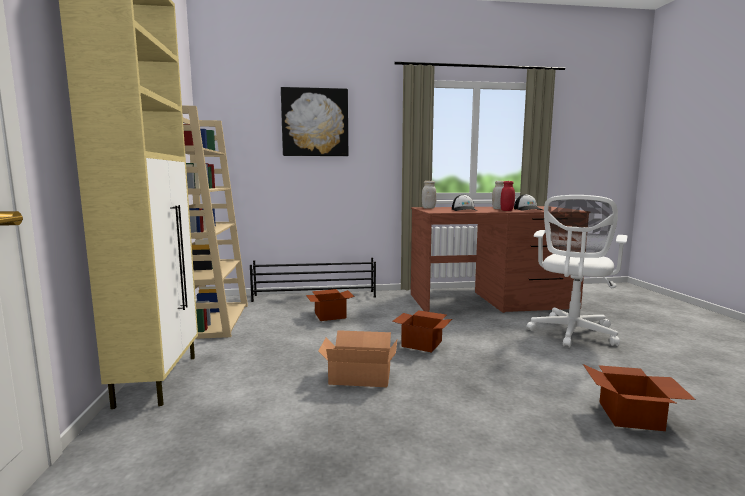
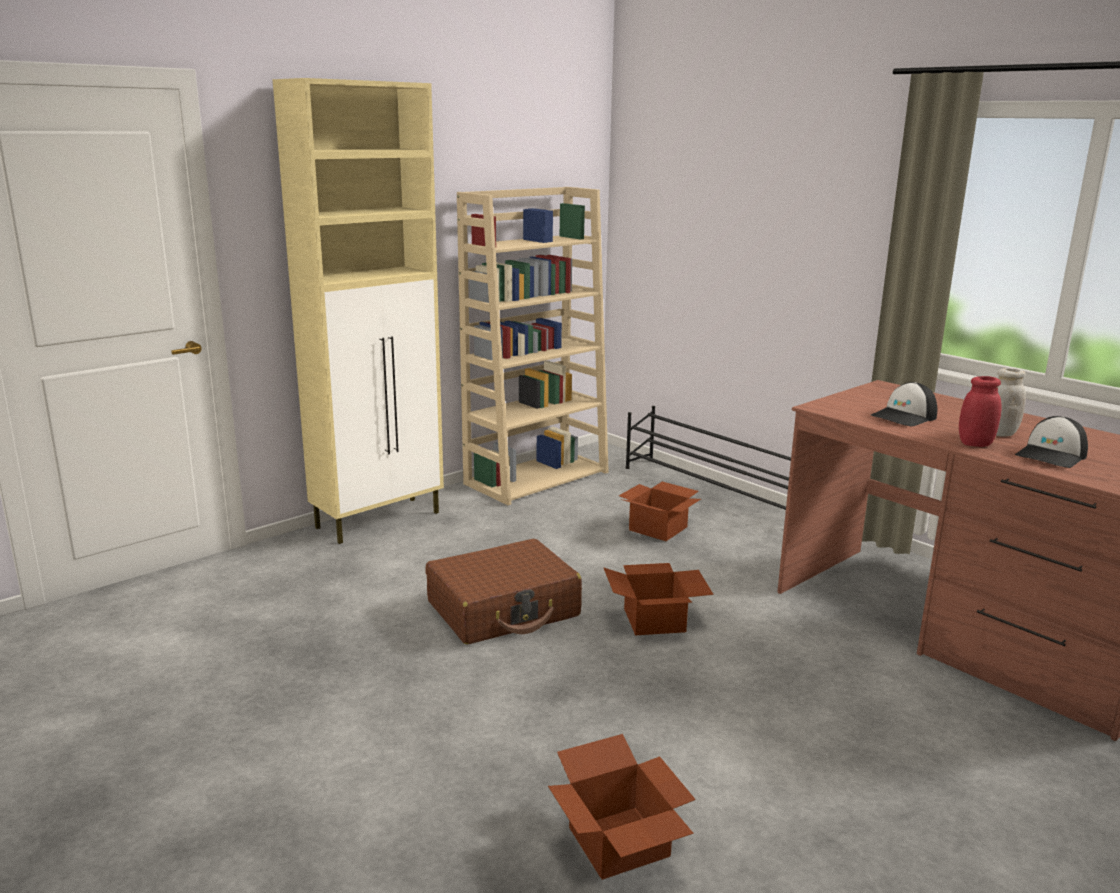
camera: 55 degrees right, 10 degrees up
(315, 122) = (758, 188): picture -> none
(359, 375) = (504, 609): cardboard box -> brown suitcase
(428, 208) = (880, 392): white jar -> none
(572, 334) = (918, 749): white office chair -> none

